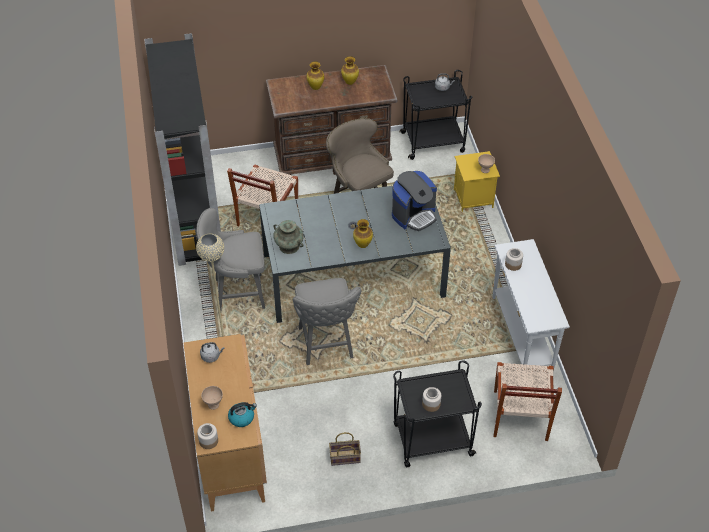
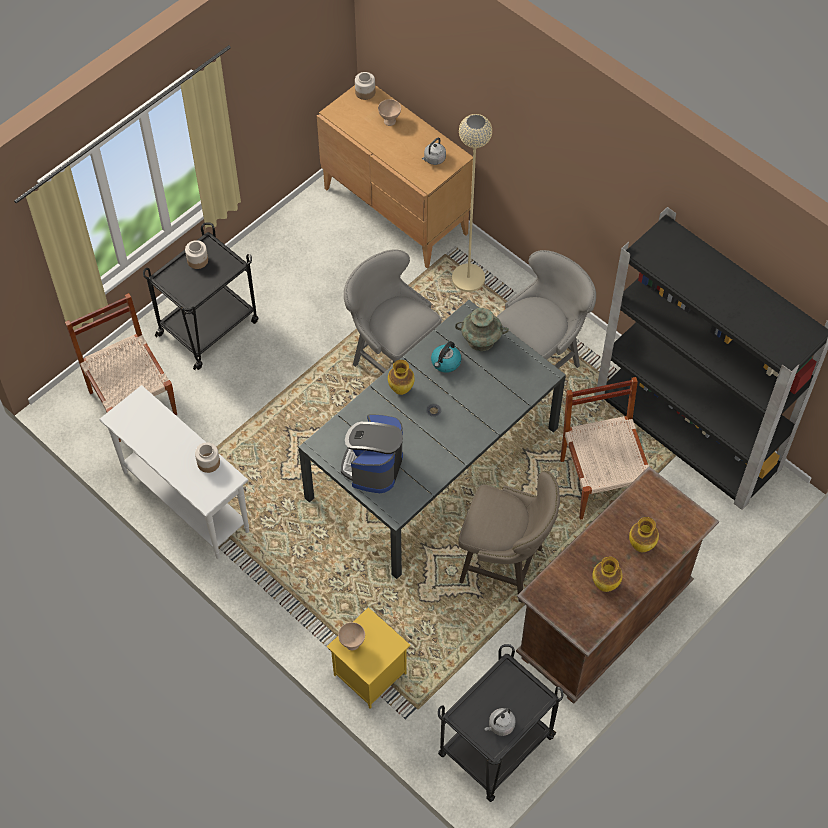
camera: 145 degrees right, 10 degrees up
(242, 418) = (354, 125): kettle -> kettle (445, 362)
(344, 458) = (282, 263): basket -> none

